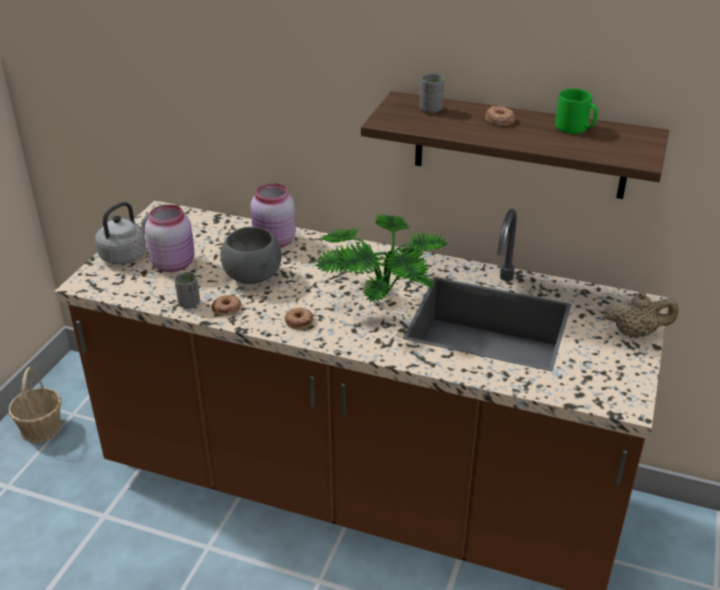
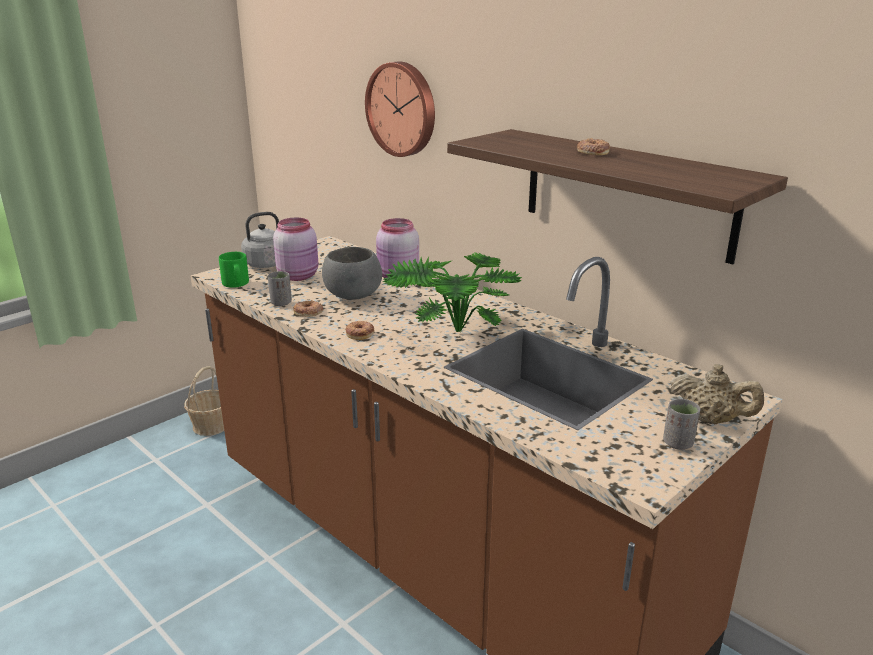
camera: 25 degrees right, 10 degrees down
(250, 70) = (403, 109): none -> wall clock
(430, 109) = (531, 140): grey cup -> grey cup (678, 443)
(575, 128) = (670, 164): green mug -> green mug (236, 284)

